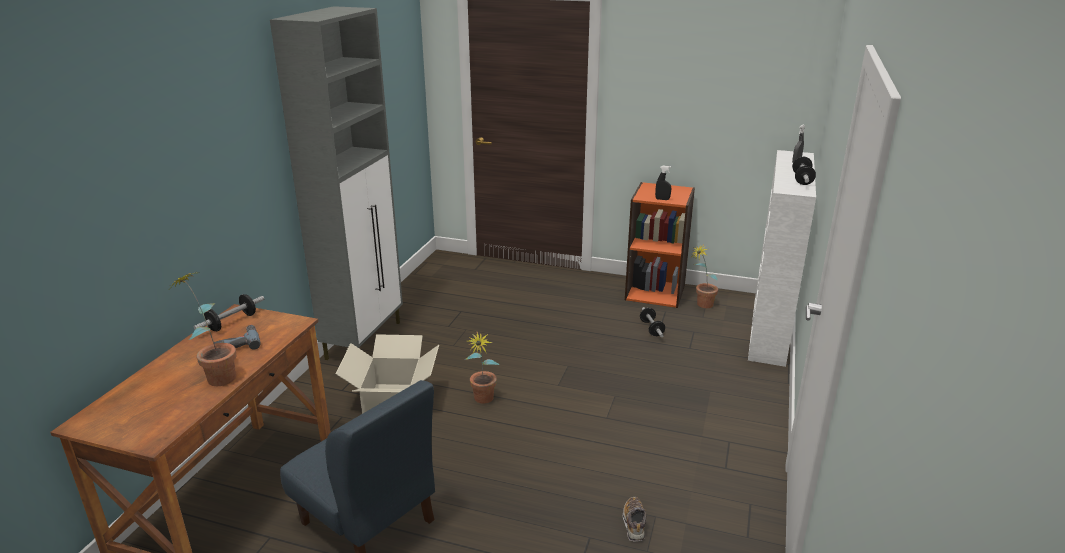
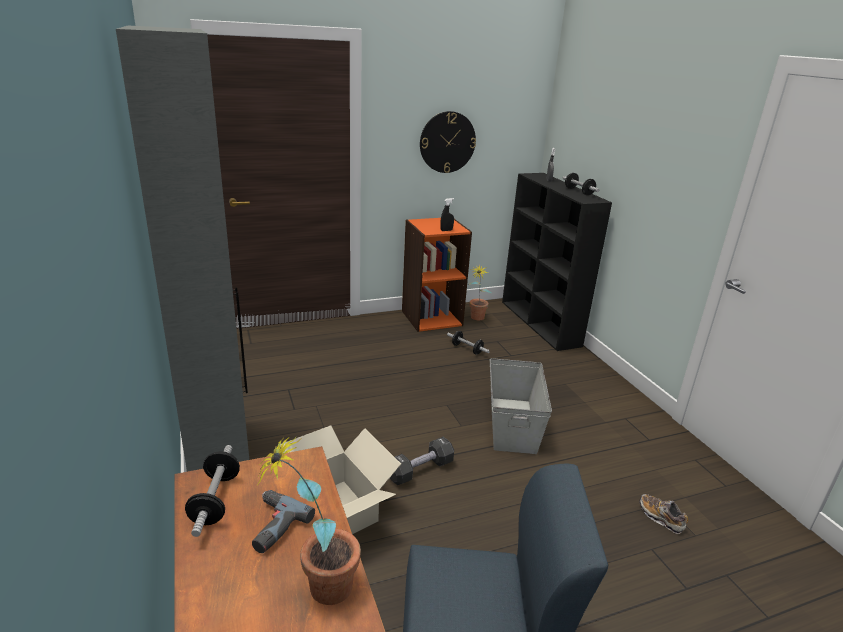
camera: 40 degrees left, 0 degrees up
(482, 401) = (420, 470): potted plant -> black dumbbell
(606, 401) = (513, 424): none -> grey storage box
(692, 106) = (447, 142): none -> wall clock
(769, 330) = (540, 323): white bookcase -> black bookcase

